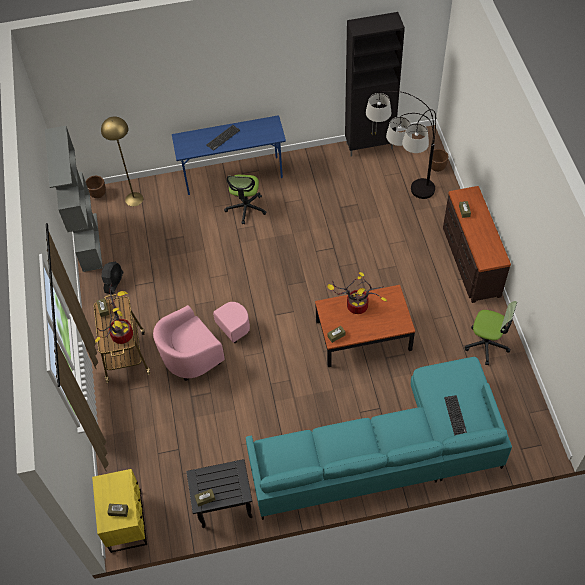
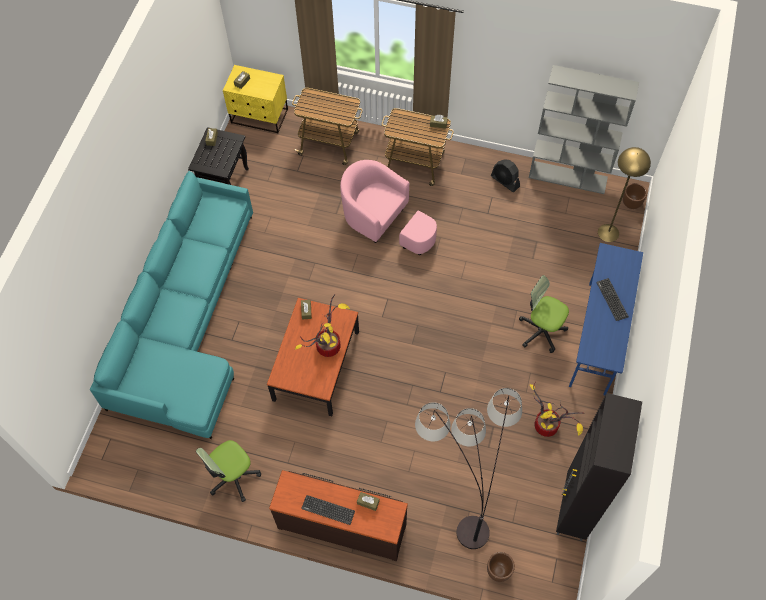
camera: 115 degrees right, 5 degrees up
(121, 333) = (403, 128): potted plant -> potted plant (548, 425)
(133, 436) = (330, 144): none -> cart
(201, 351) = (384, 222): pink armchair -> pink armchair turned 45 degrees counterclockwise
(455, 416) = (157, 368): keyboard -> keyboard (328, 510)

